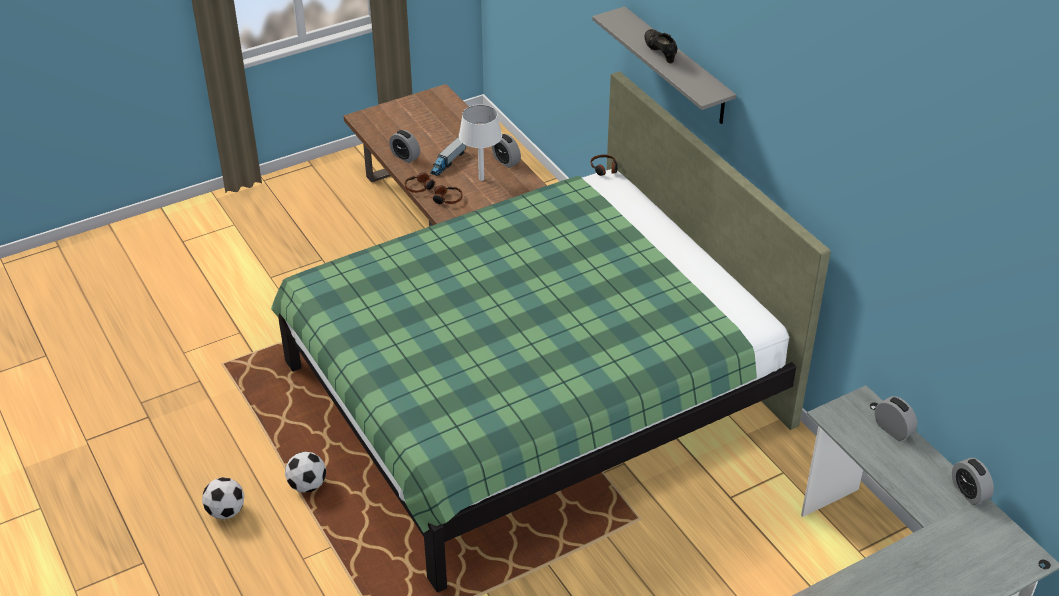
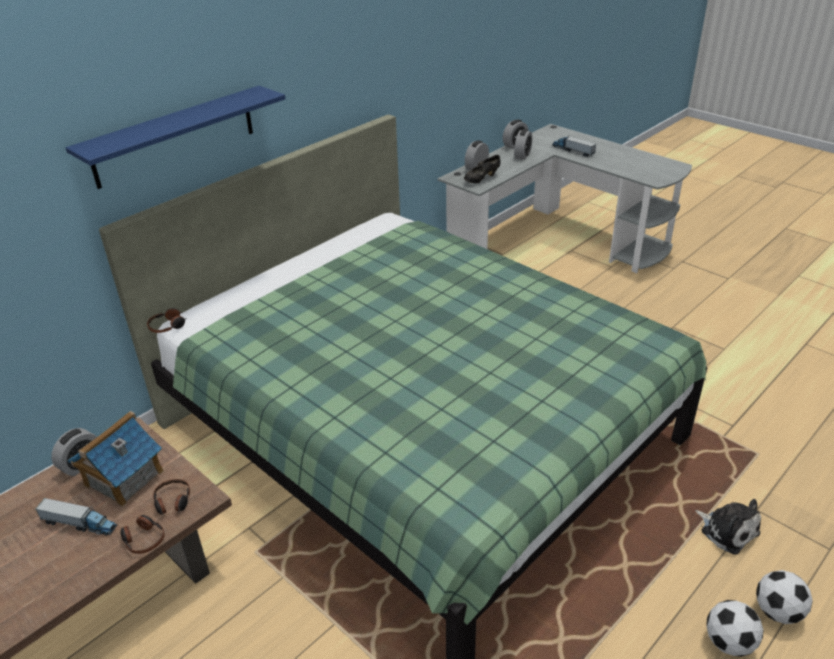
camera: 105 degrees left, 5 degrees down
(307, 485) = (641, 575): football -> football (777, 611)
(316, 563) = (727, 530): none -> plush toy
(405, 157) = (58, 581): alarm clock -> alarm clock (522, 155)
(481, 179) = (123, 478): white table lamp -> toy house
(660, 53) = (182, 119): black shoe -> black shoe (481, 179)
(676, 66) = (174, 136): grey shelf -> blue shelf
(934, 553) = (573, 151): none -> toy truck

